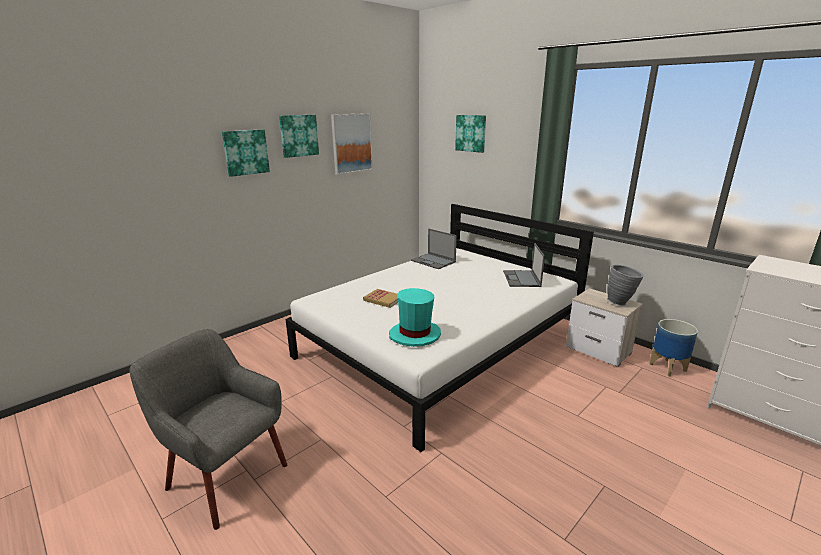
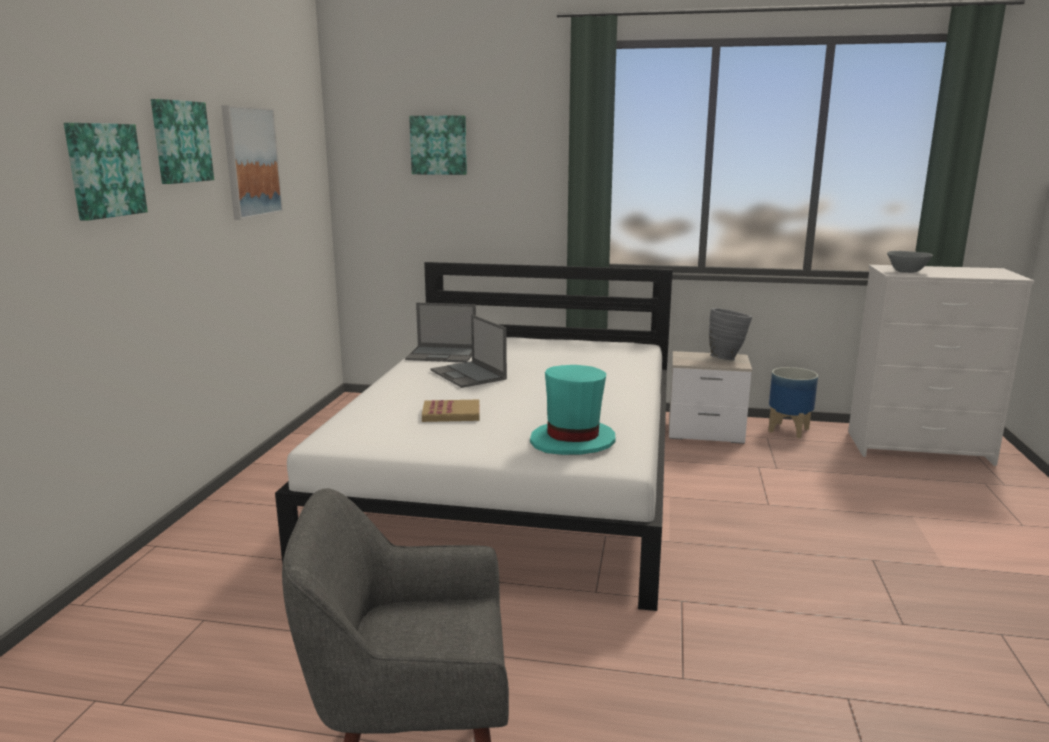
camera: 35 degrees left, 5 degrees down
(522, 279) = (598, 352): laptop -> laptop (468, 375)
(777, 269) = (906, 272): none -> grey bowl

